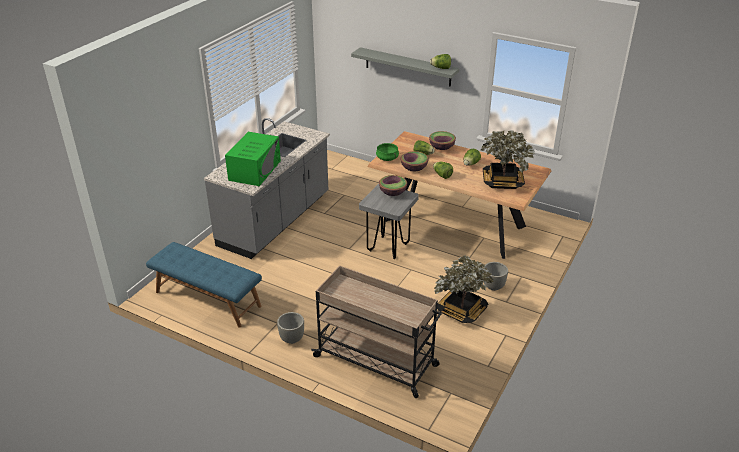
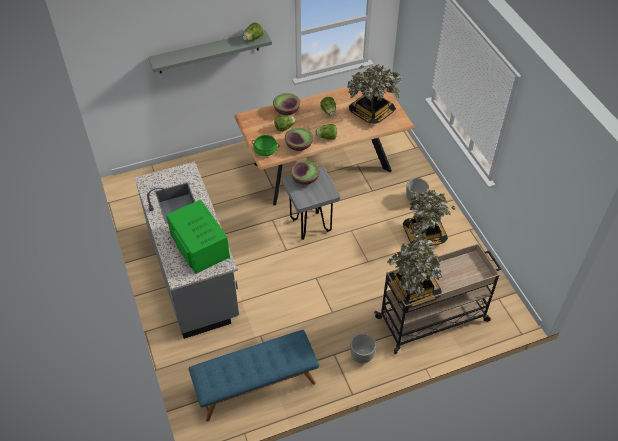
camera: 50 degrees left, 15 degrees up
(344, 292) = (412, 289): none -> potted plant

